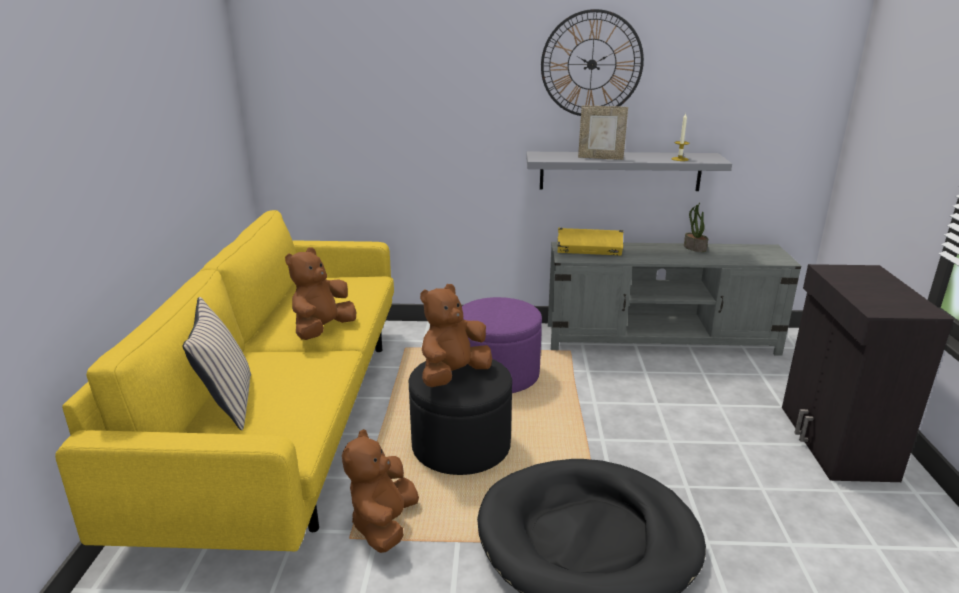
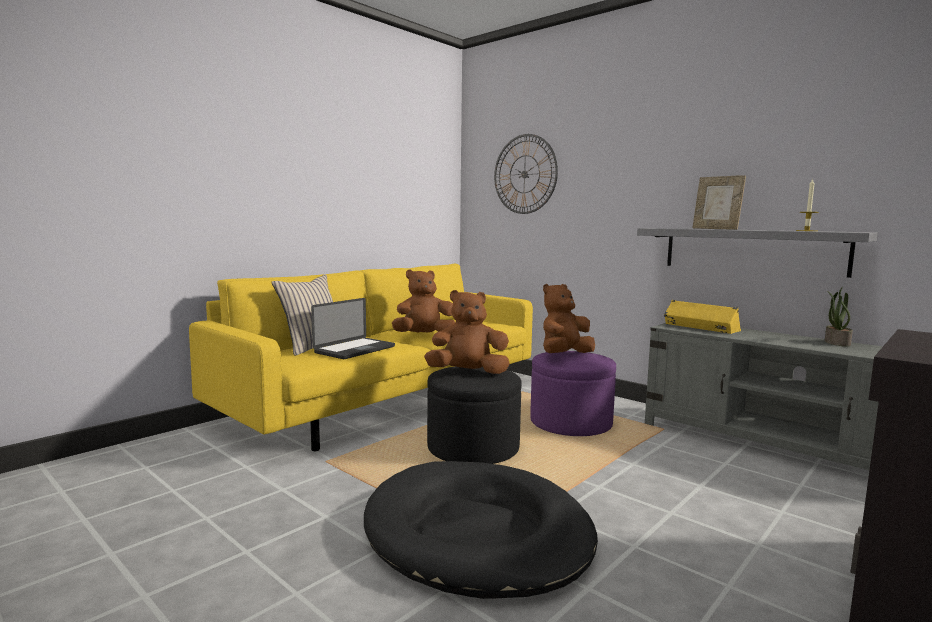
camera: 40 degrees right, 15 degrees down
(296, 389) = (355, 350): none -> laptop
(384, 524) = (355, 464): brown plush toy -> brown plush toy (564, 355)
(591, 64) = (722, 142): wall clock -> wall clock (524, 174)

